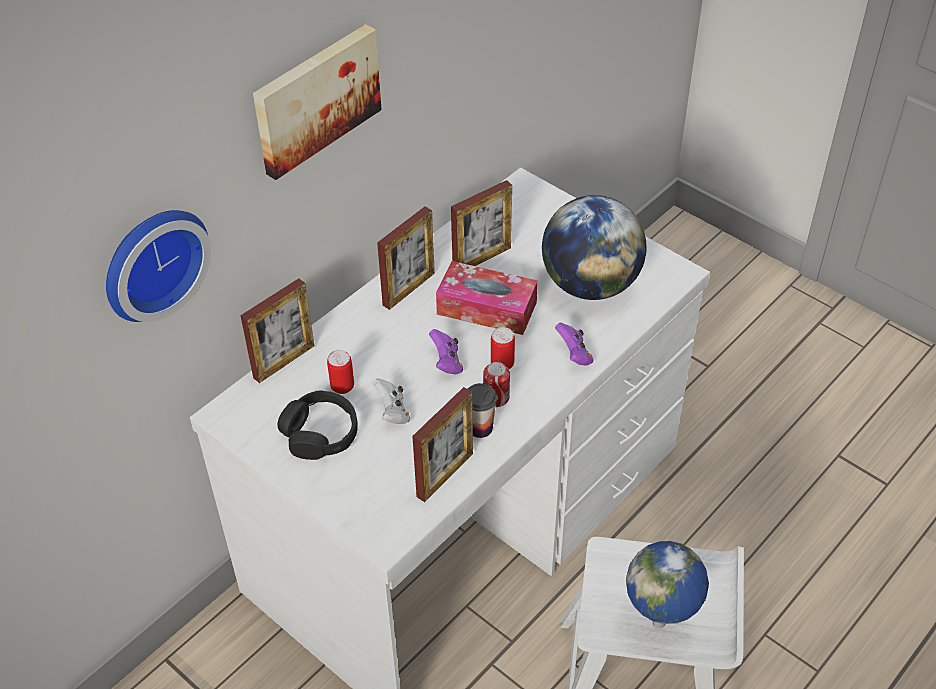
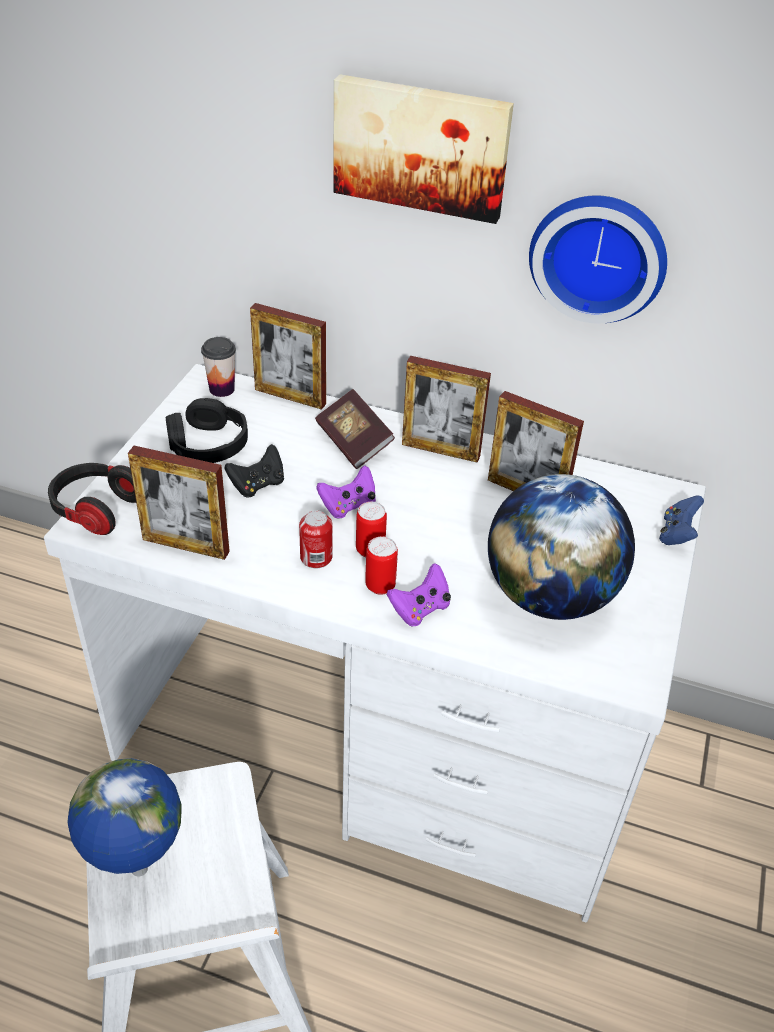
camera: 65 degrees right, 5 degrees down
(151, 261) = (193, 172): wall clock -> wall clock (599, 255)
(342, 386) = (276, 442): can -> can (380, 585)
(369, 528) = (96, 509): none -> headphones
(370, 337) = (354, 442): none -> book
(393, 412) = (257, 485): white game controller -> black game controller
(480, 428) = (265, 556): cup -> cup (222, 389)
(486, 308) = (450, 516): tissue box -> none
(560, 200) = (676, 534): none -> blue game controller

